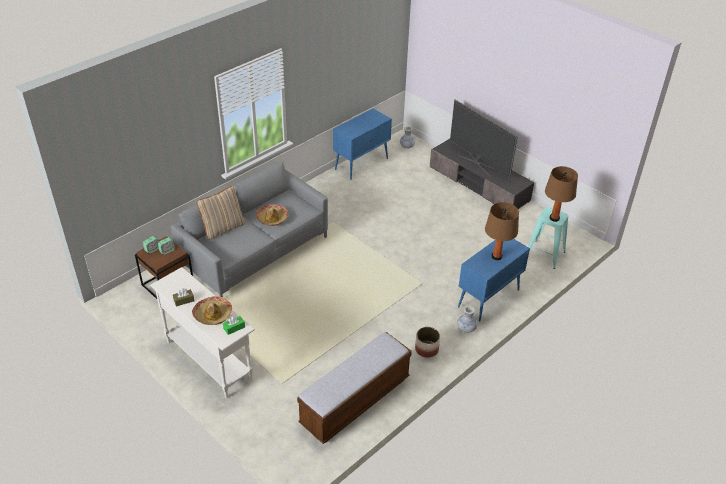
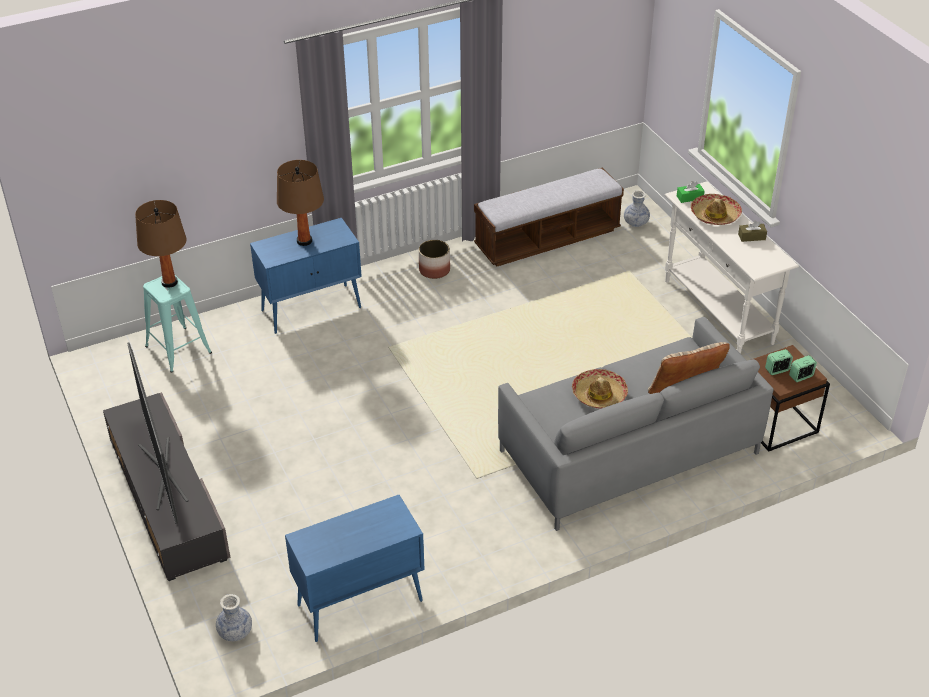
camera: 160 degrees left, 0 degrees up
(466, 328) = (368, 281): vase -> vase (636, 223)

